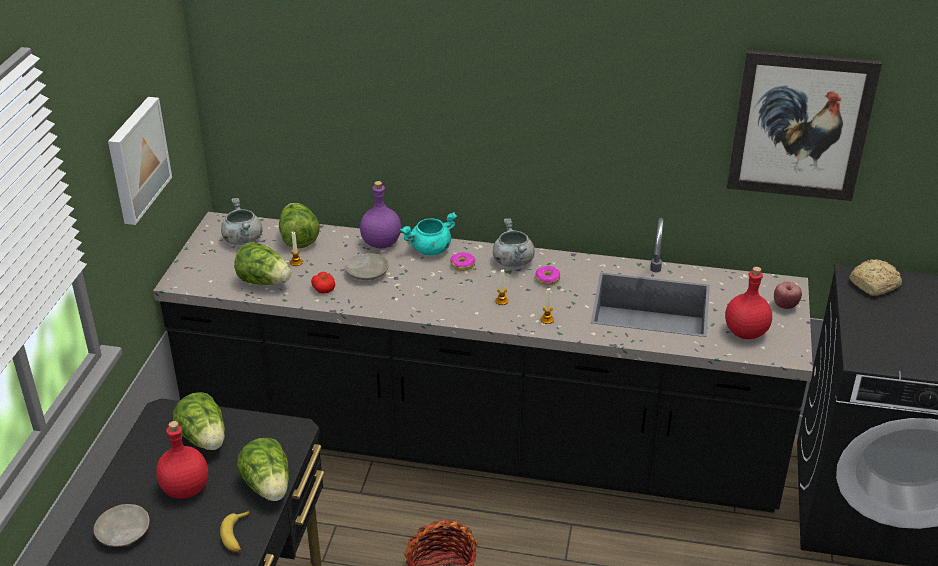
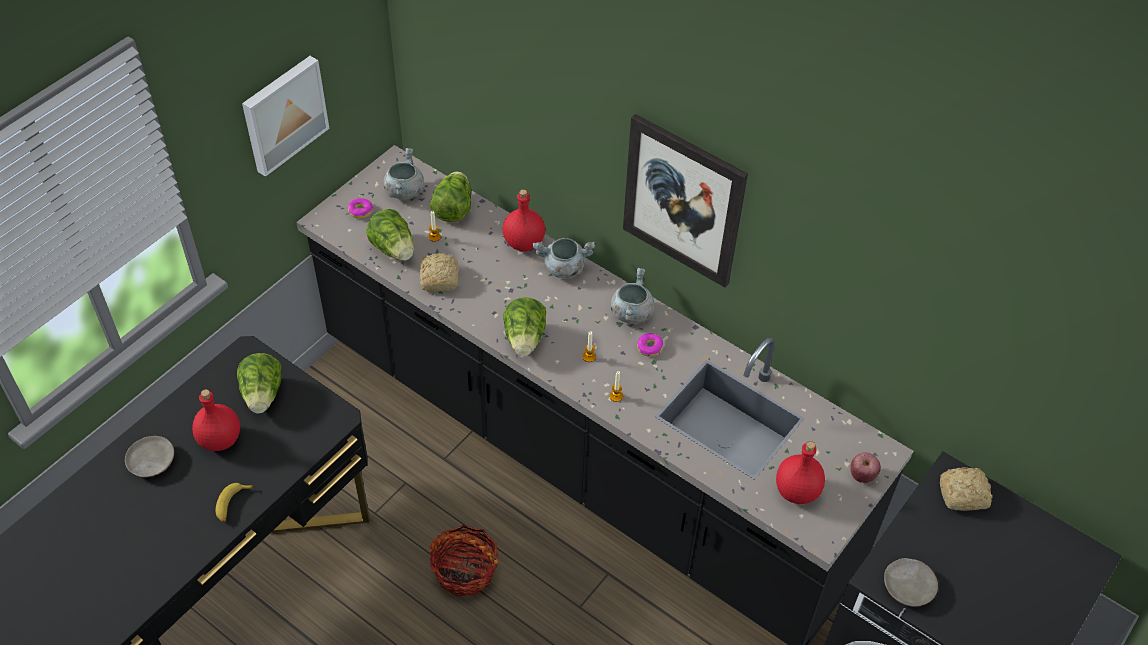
camera: 25 degrees right, 15 degrees up
(268, 487) = (284, 467): lettuce -> lettuce (525, 339)
(324, 288) = (440, 277): tomato -> bread
(367, 272) = (489, 273): beige plate -> beige plate (908, 586)
(380, 243) = (523, 243): purple bottle -> red bottle
(430, 250) = (563, 268): turquoise cooking pot -> grey cooking pot
(463, 265) = (581, 299): donut -> donut (360, 211)
(800, 125) = (926, 312): picture -> picture (683, 201)

